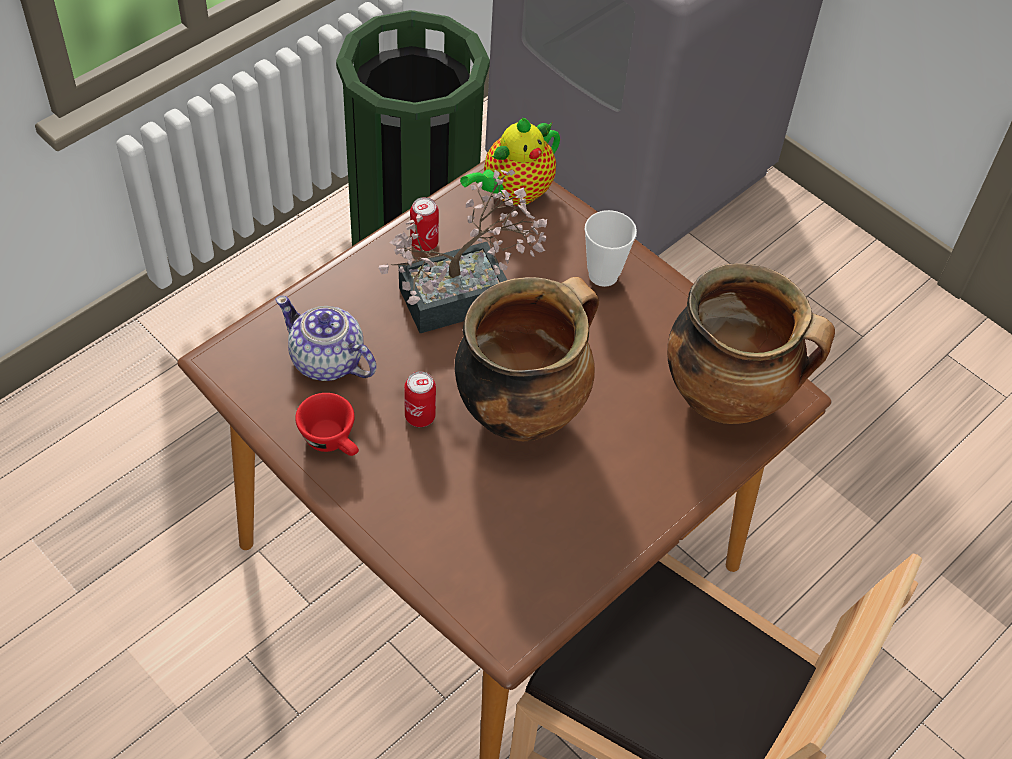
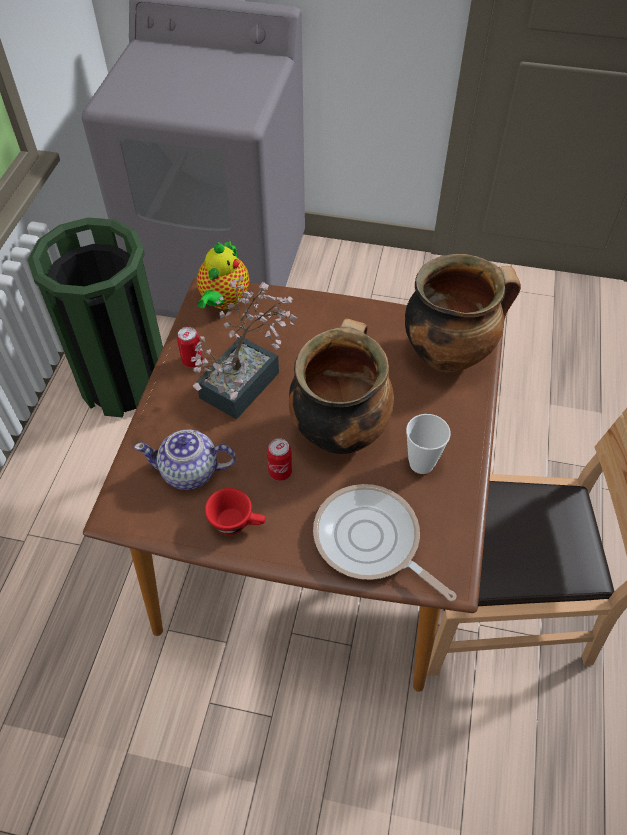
camera: 30 degrees left, 0 degrees up
(455, 546) = (371, 542): none -> frying pan
(603, 275) = (318, 321): cup -> cup (421, 463)

